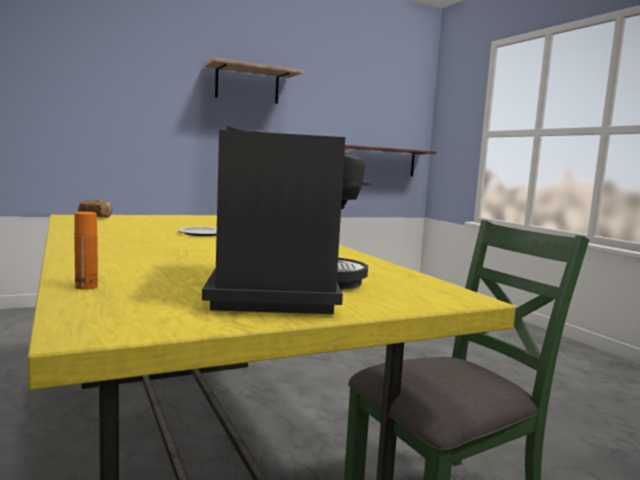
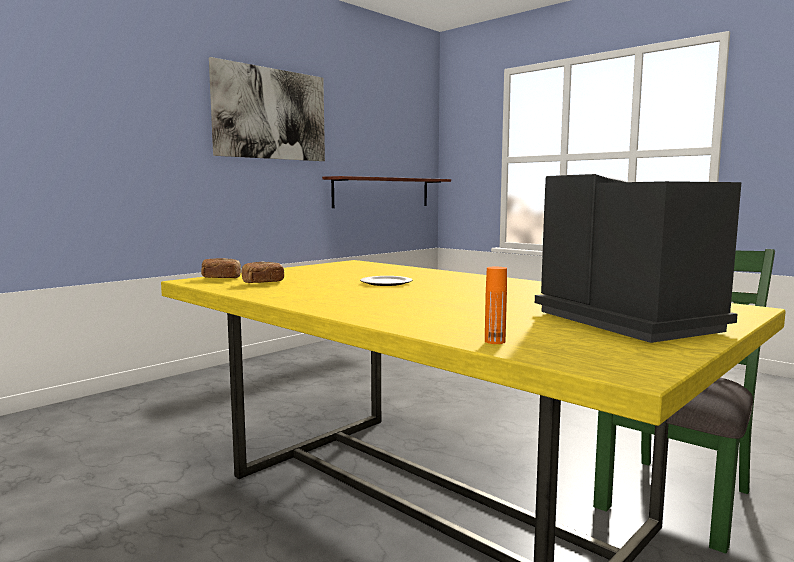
camera: 20 degrees left, 0 degrees up
(111, 223) = (263, 283): none -> bread
(247, 85) = (271, 114): shelf -> picture

